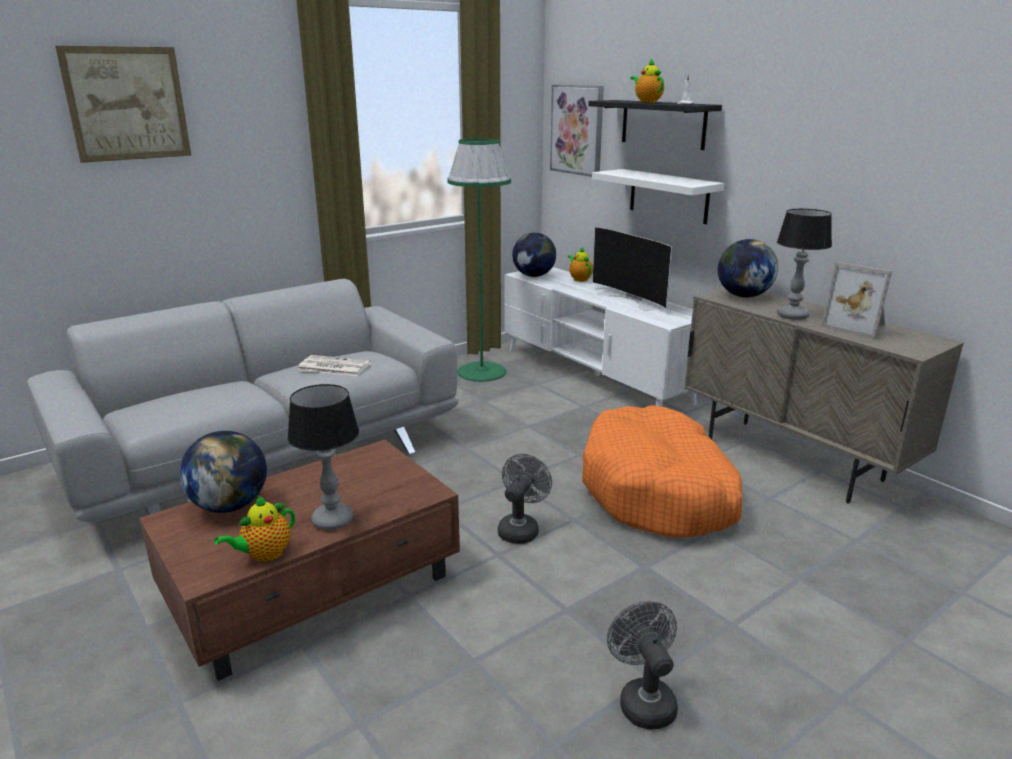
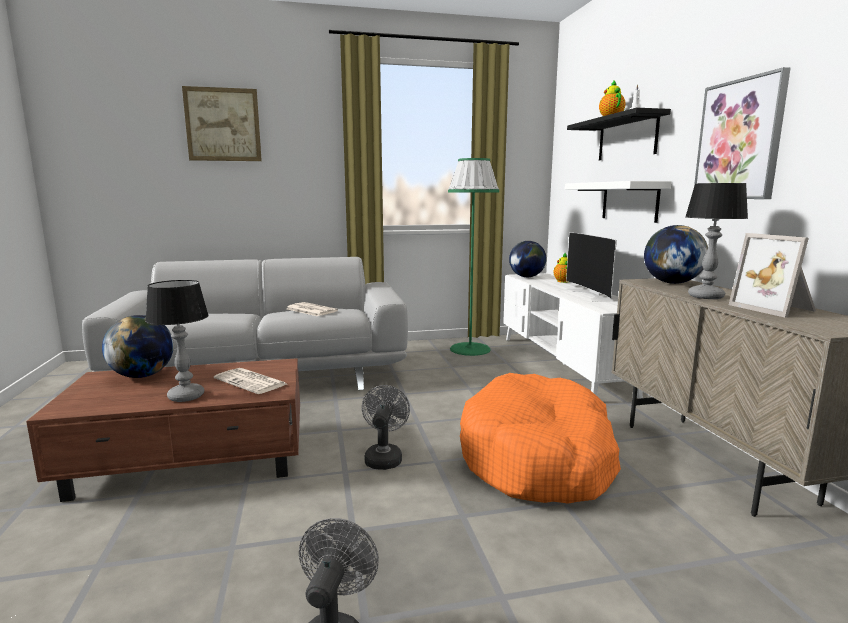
camera: 25 degrees right, 10 degrees down
(264, 554) = (113, 406): teapot -> none
(380, 484) = (251, 382): none -> newspaper
(520, 529) = (384, 457): grey fan -> grey fan turned 45 degrees counterclockwise
(577, 130) = (571, 157): picture -> picture (739, 140)

